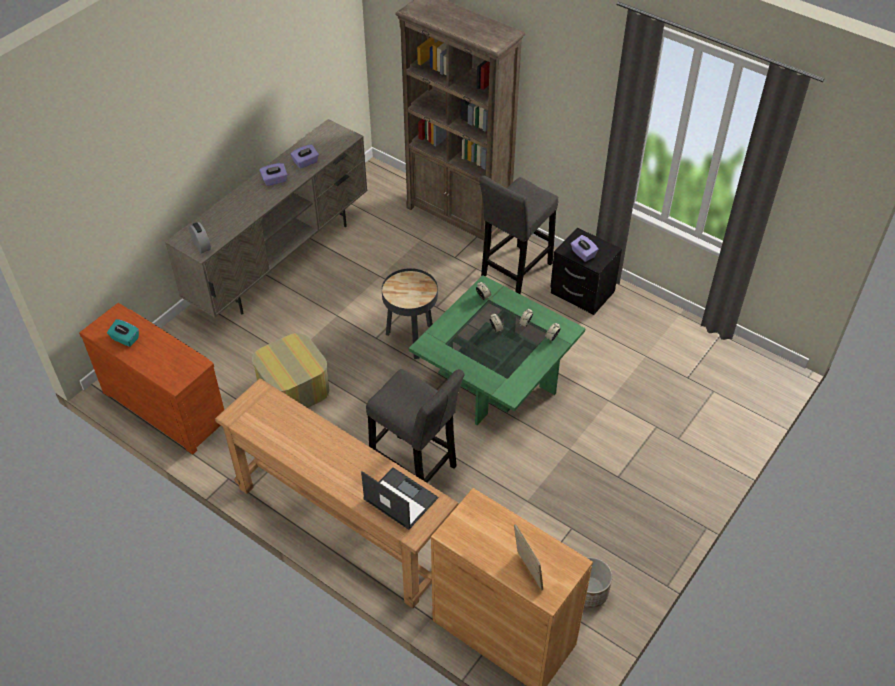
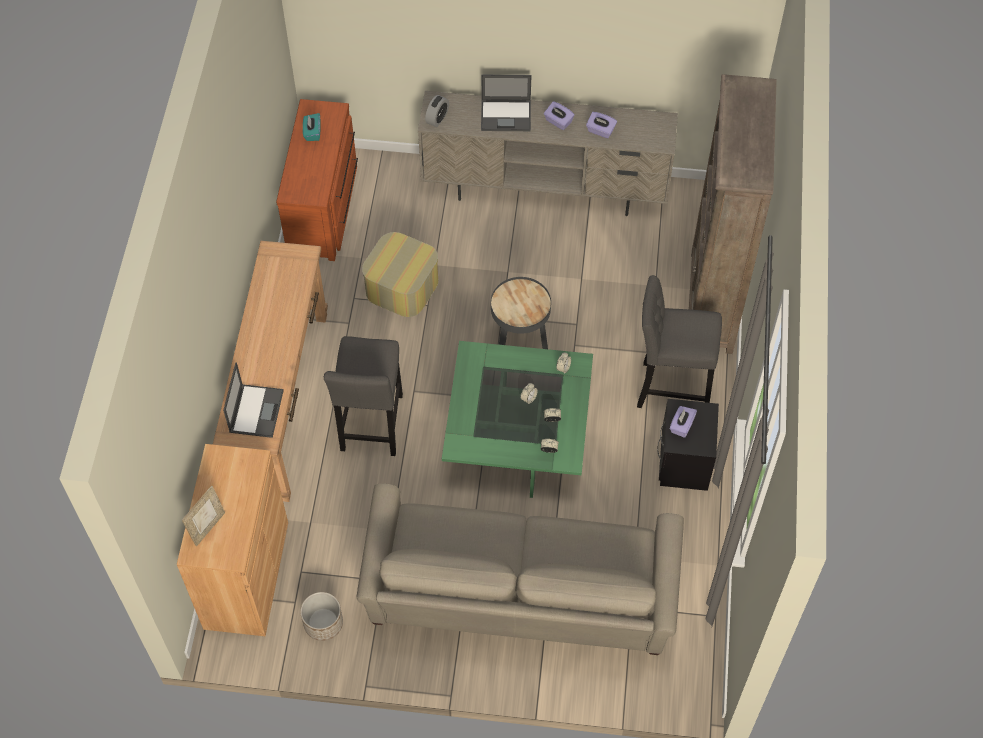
camera: 60 degrees right, 10 degrees up
(240, 205) = (506, 115): none -> laptop
(643, 443) = (519, 600): none -> beige sofa

